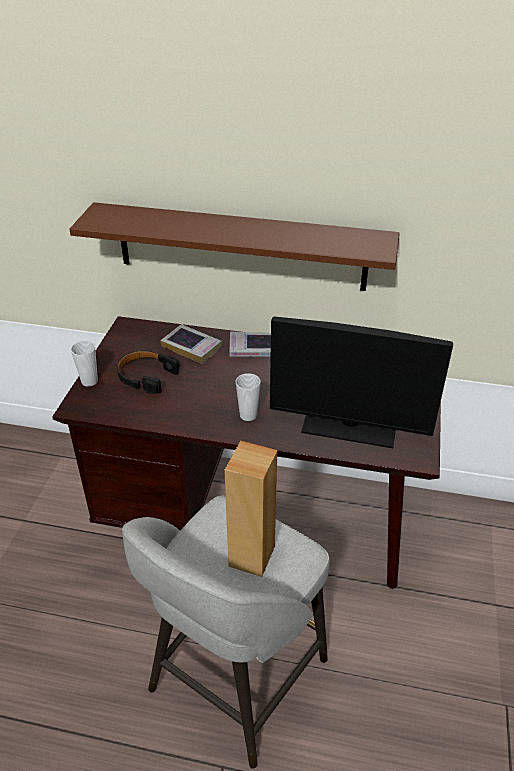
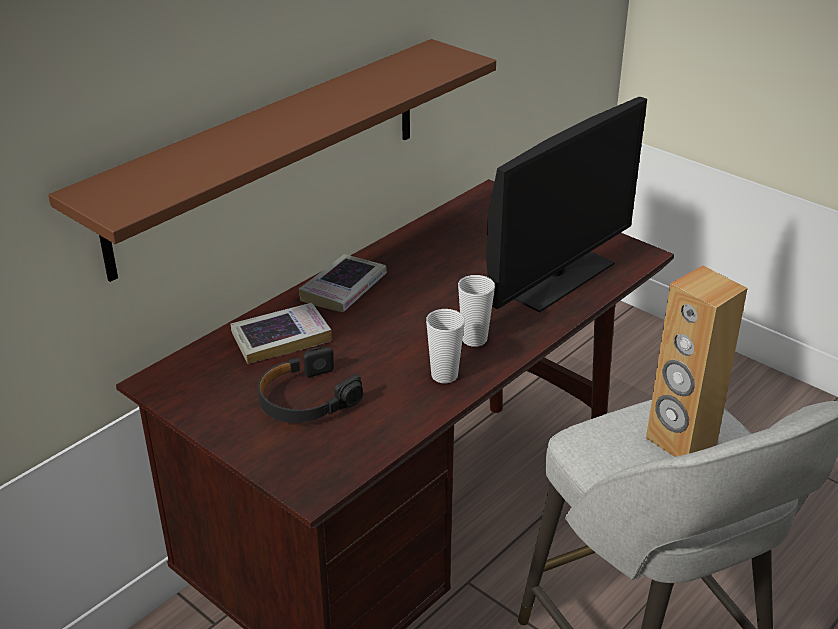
camera: 60 degrees left, 5 degrees down
(89, 381) = (261, 459): cup -> cup (444, 375)

